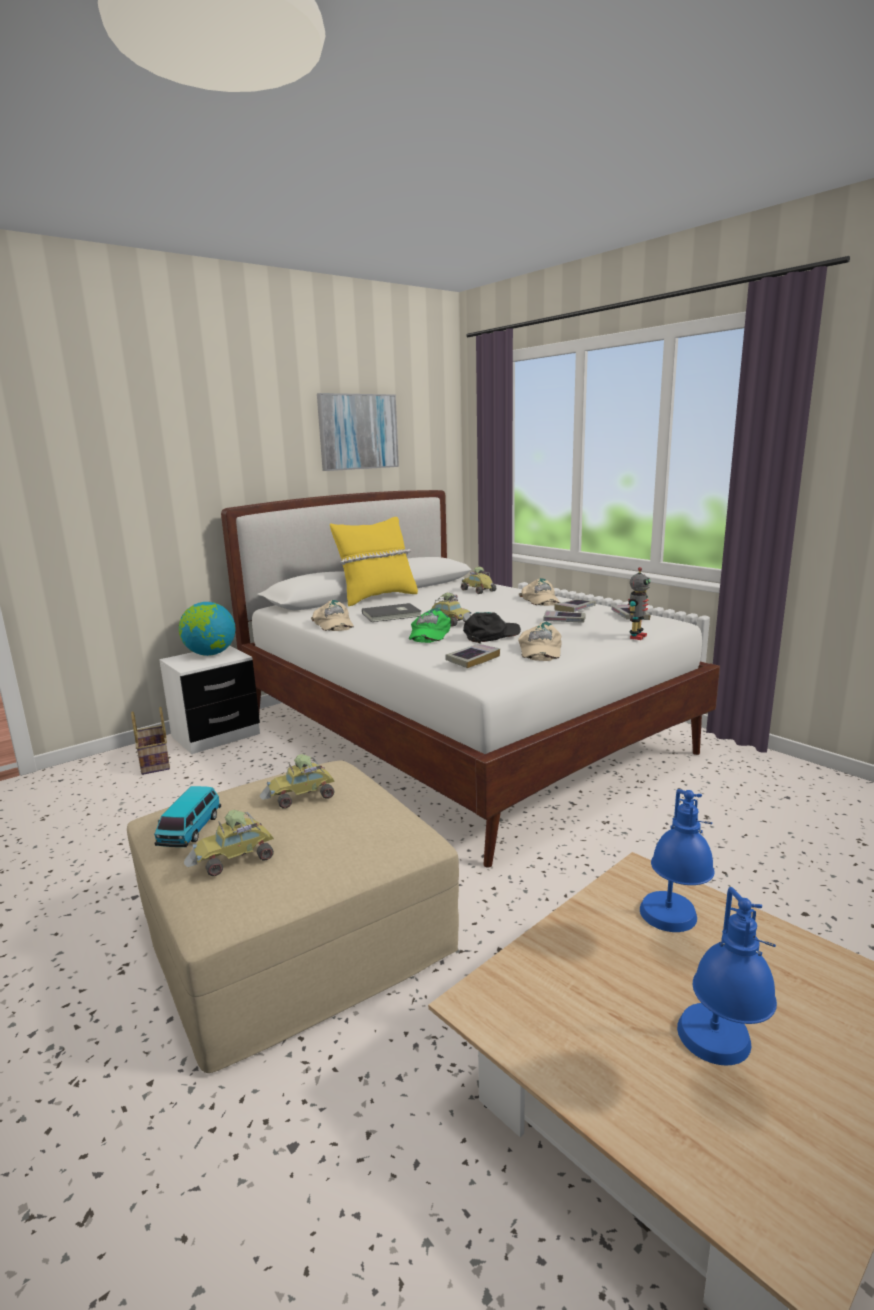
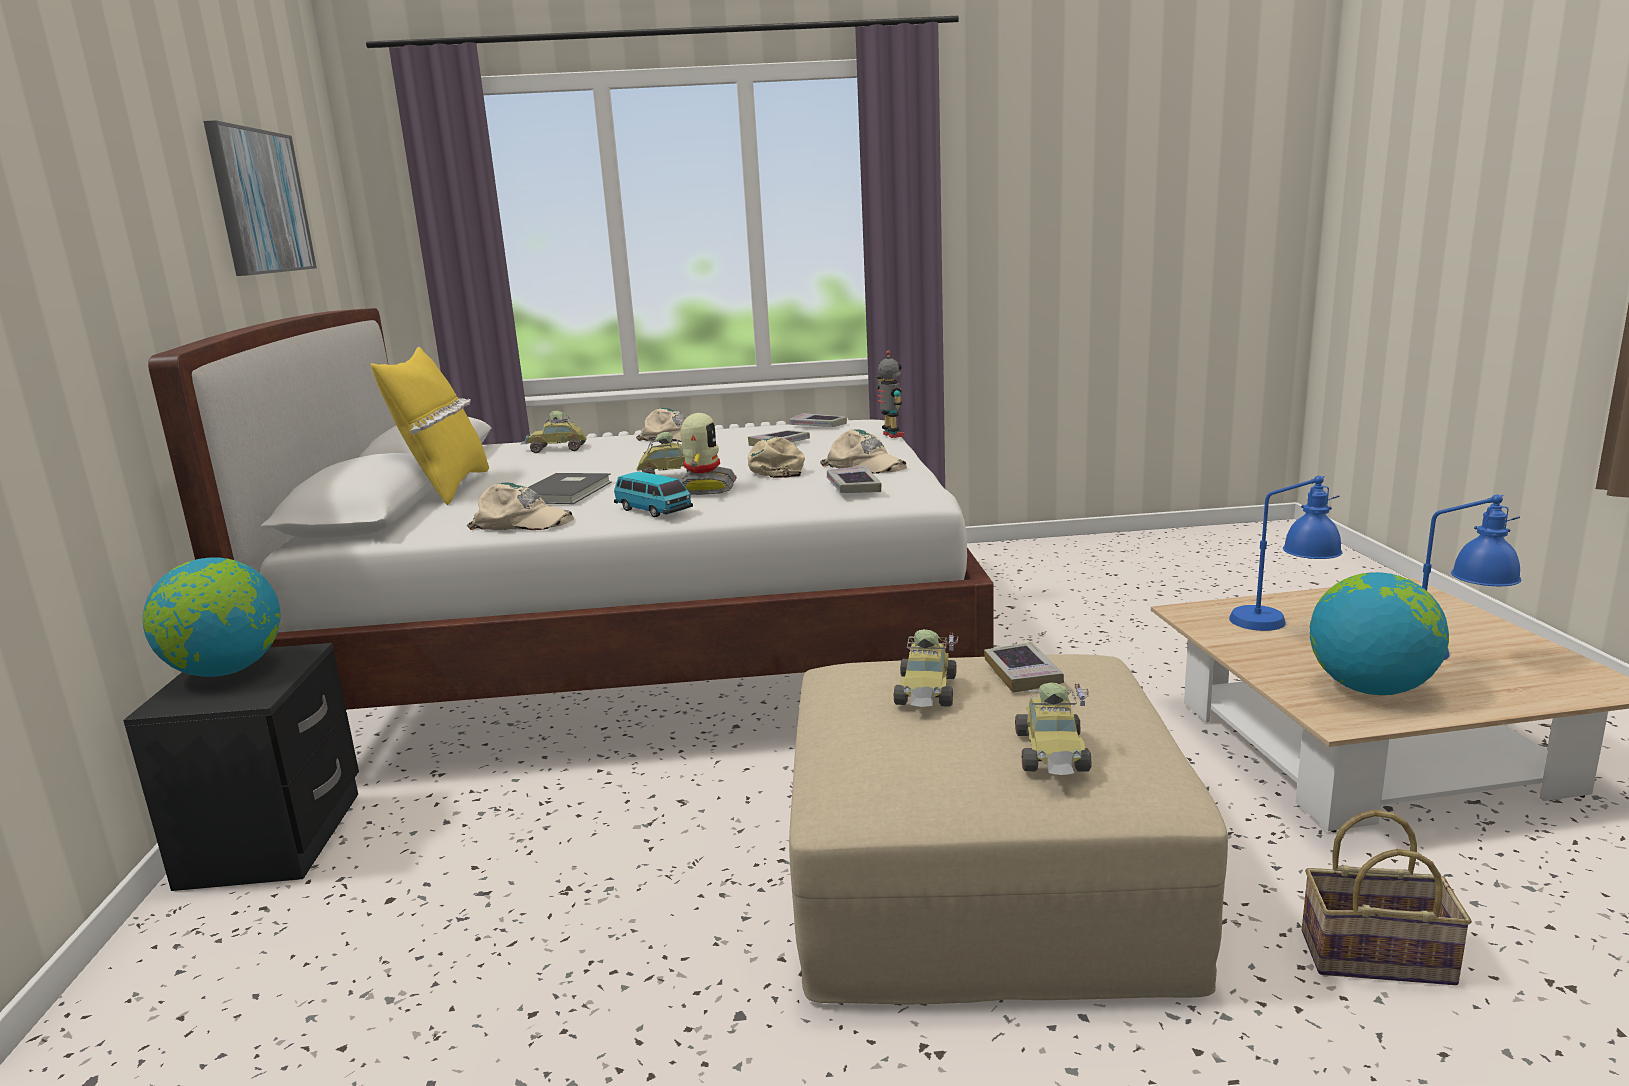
camera: 55 degrees left, 0 degrees up
(156, 762) = (259, 927): basket -> basket (1379, 956)
(190, 830) = (937, 775): toy car -> toy car (653, 510)
(216, 735) = (273, 839): white nightstand -> black nightstand
(429, 633) = (705, 488): green cap -> toy robot
(491, 635) = (778, 468): black cap -> beige cap
(570, 1014) = (1370, 688): none -> globe
(575, 609) = (745, 434): book -> book (1022, 673)

